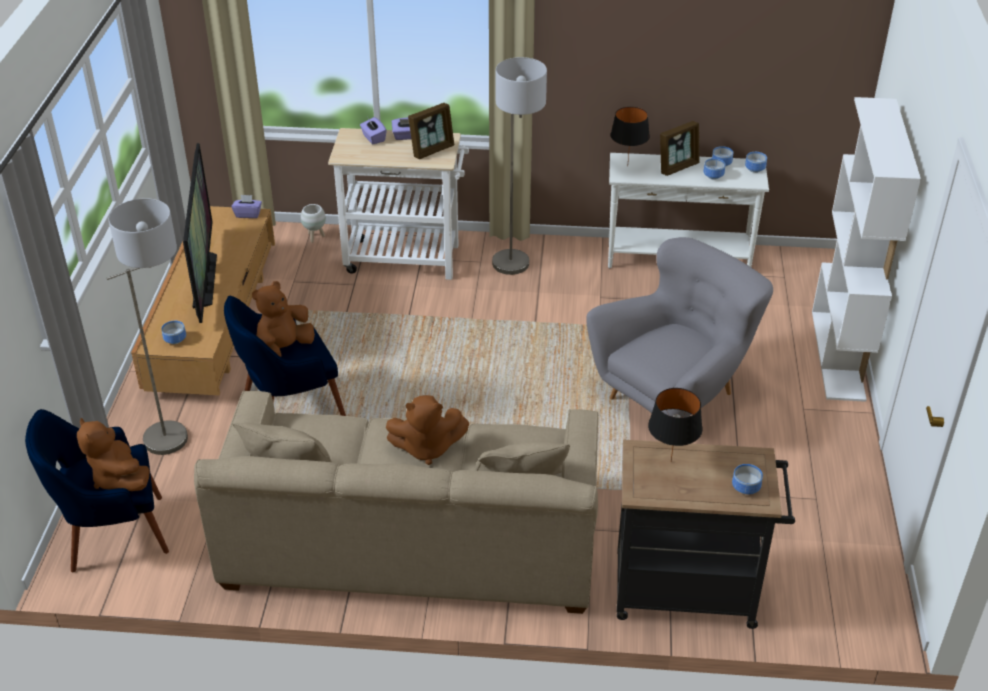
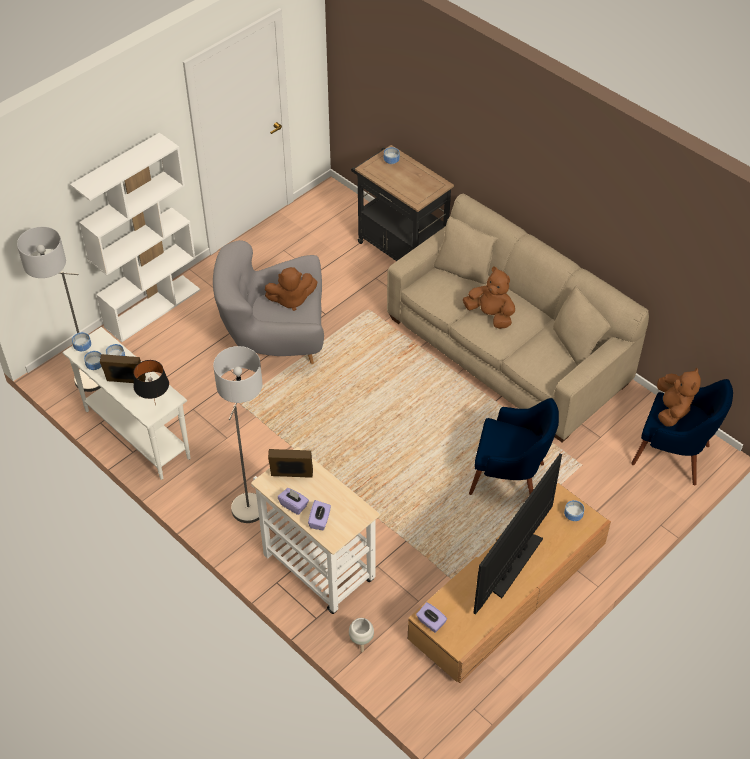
camera: 140 degrees left, 10 degrees up
(178, 434) = (594, 505): grey floor lamp -> grey floor lamp (81, 379)
(284, 349) = (512, 444): brown plush toy -> brown plush toy (291, 300)
(670, 462) = (409, 188): black table lamp -> none

